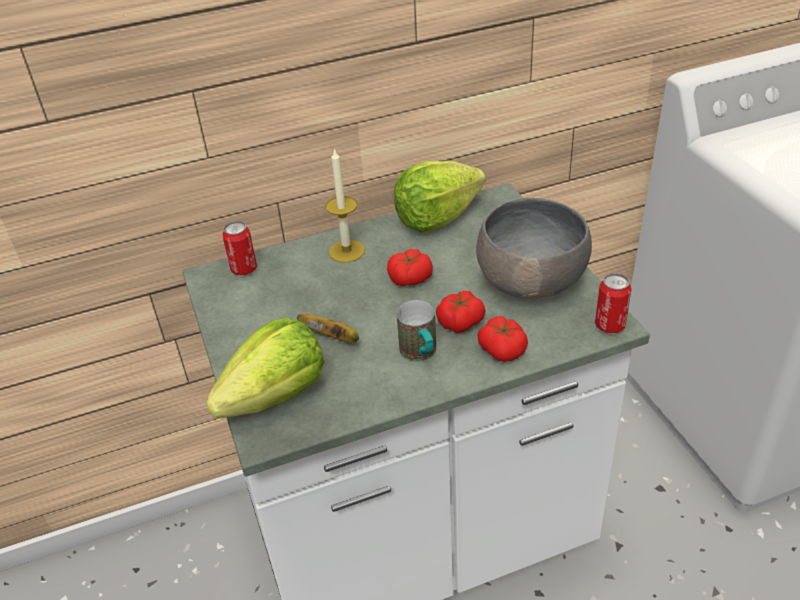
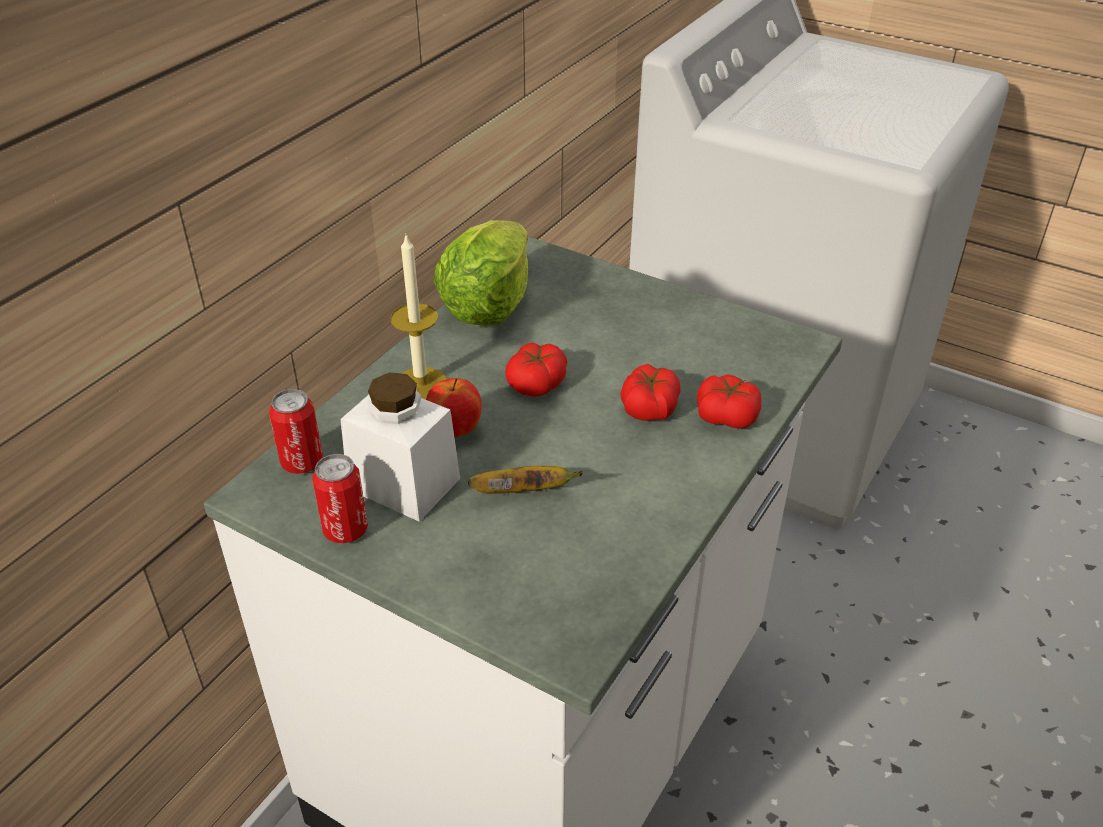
camera: 40 degrees left, 0 degrees up
(276, 396) = (534, 595): lettuce -> none
(279, 303) = (404, 483): none -> white jar
(335, 286) = (455, 431): none -> apple
(421, 354) = (648, 462): mug -> none
(530, 281) = (673, 333): grey bowl -> none
(610, 325) = (800, 345): can -> can (345, 530)

